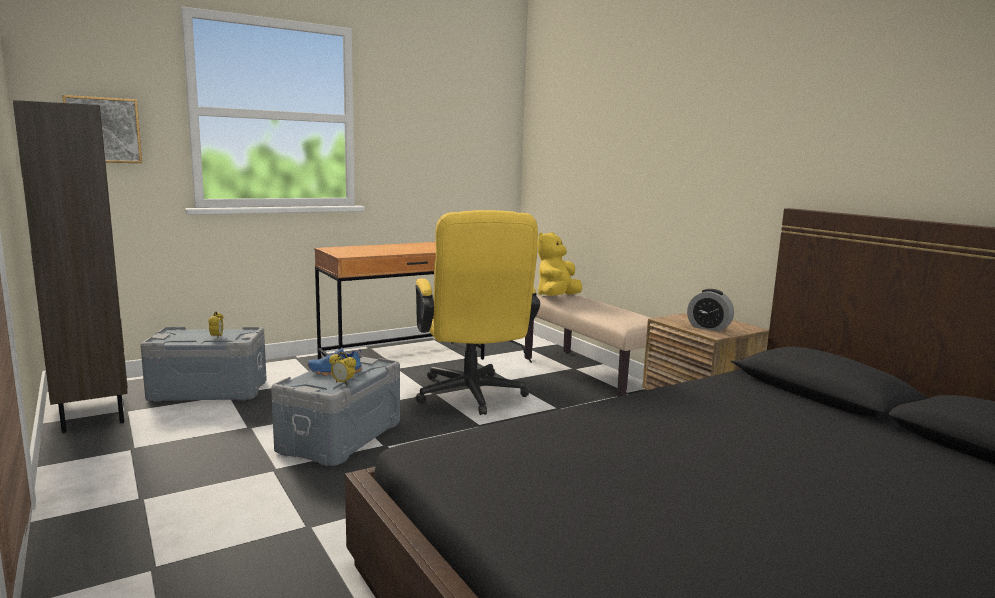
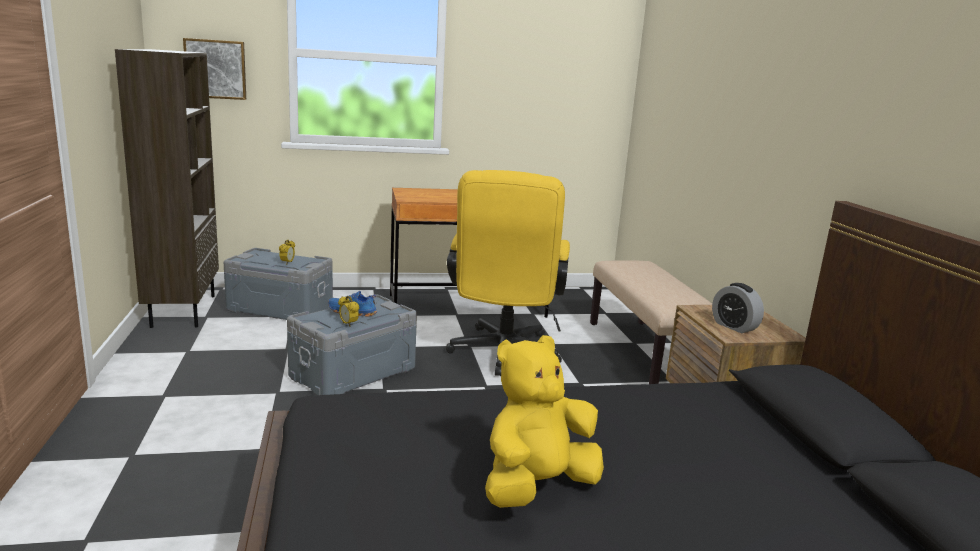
camera: 20 degrees right, 5 degrees up
(557, 297) = (626, 264): yellow plush toy -> yellow plush toy (537, 487)

